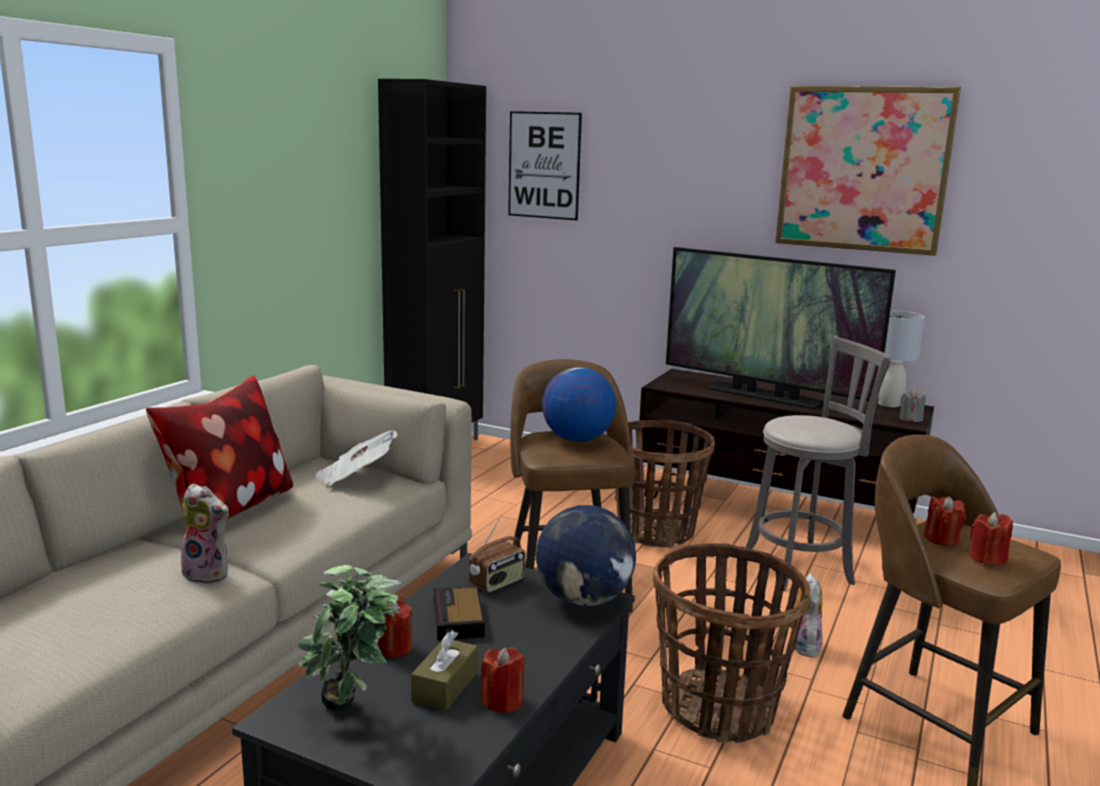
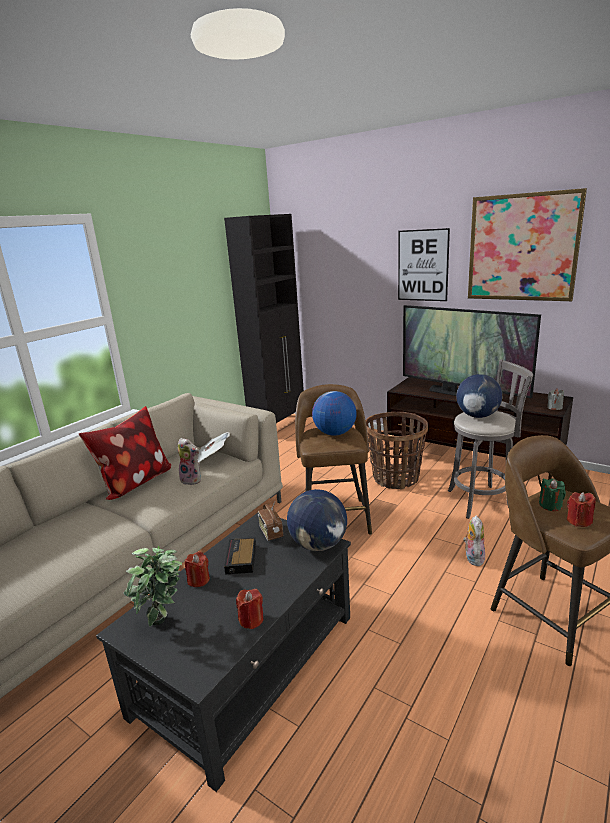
camera: 10 degrees right, 5 degrees up
(209, 573) = (113, 527): plush toy -> plush toy (192, 480)
(445, 687) = (221, 608): brown tissue box -> none
(497, 583) = (270, 532): radio -> radio turned 105 degrees clockwise
(544, 165) = (328, 258): picture -> picture (423, 265)
(719, 709) = (413, 602): basket -> none
(801, 423) = (477, 416): none -> globe
(888, 404) = (542, 396): grey table lamp -> none
(941, 539) = (550, 505): red candle -> green candle

